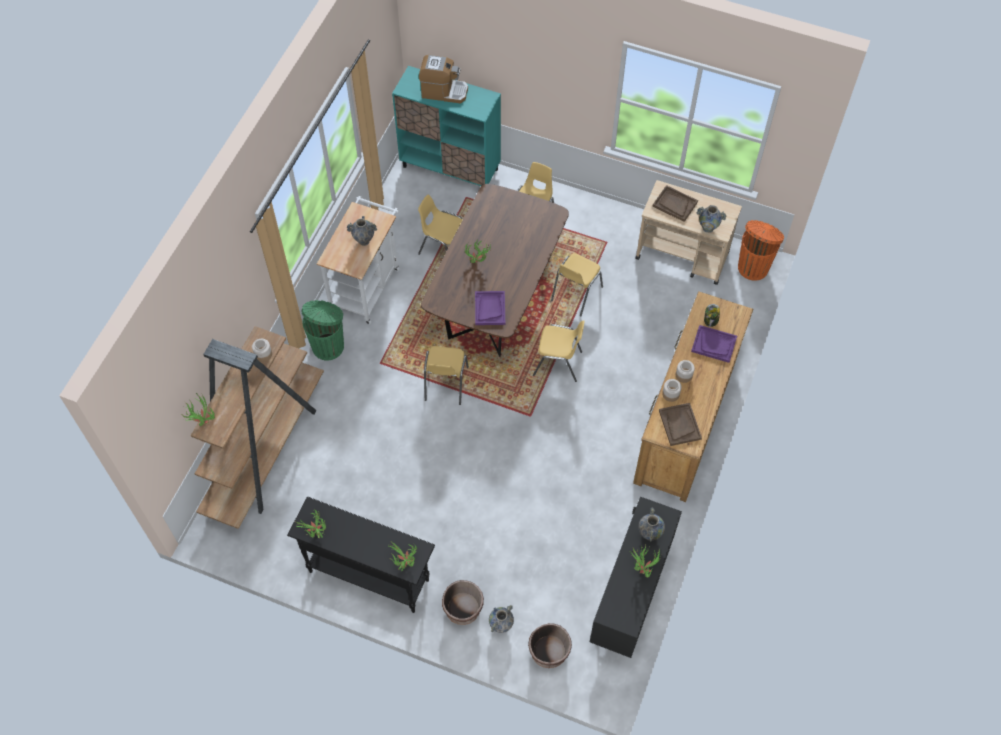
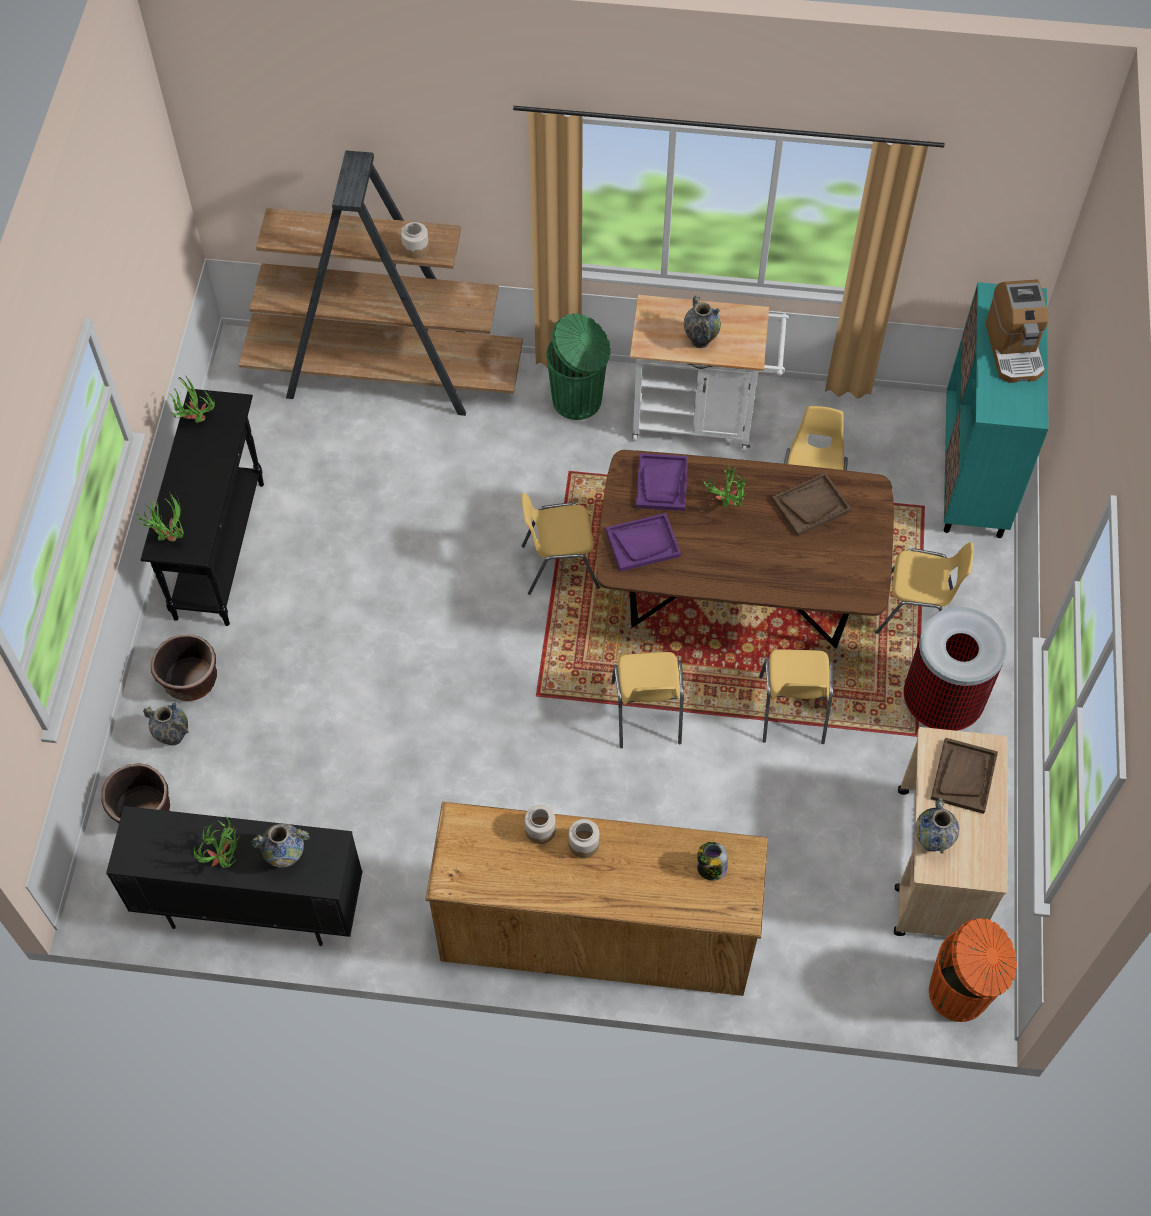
camera: 75 degrees right, 0 degrees up
(202, 421) = (290, 213): potted plant -> none
(575, 294) = (791, 710): yellow chair -> yellow chair turned 105 degrees counterclockwise
(590, 226) = (941, 702): none -> trash can
(679, 425) = (483, 855): brown tray -> brown tray (811, 505)
(714, 344) = (661, 882): purple tray -> purple tray (662, 483)

